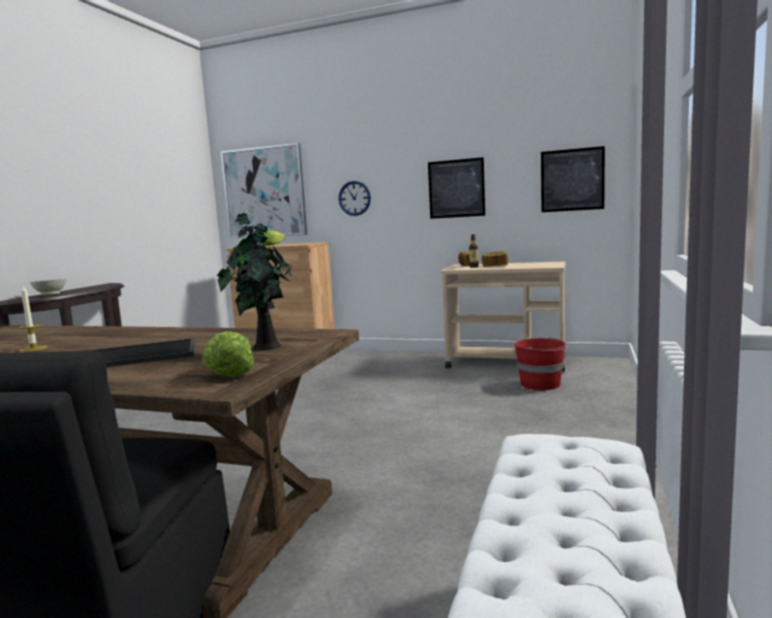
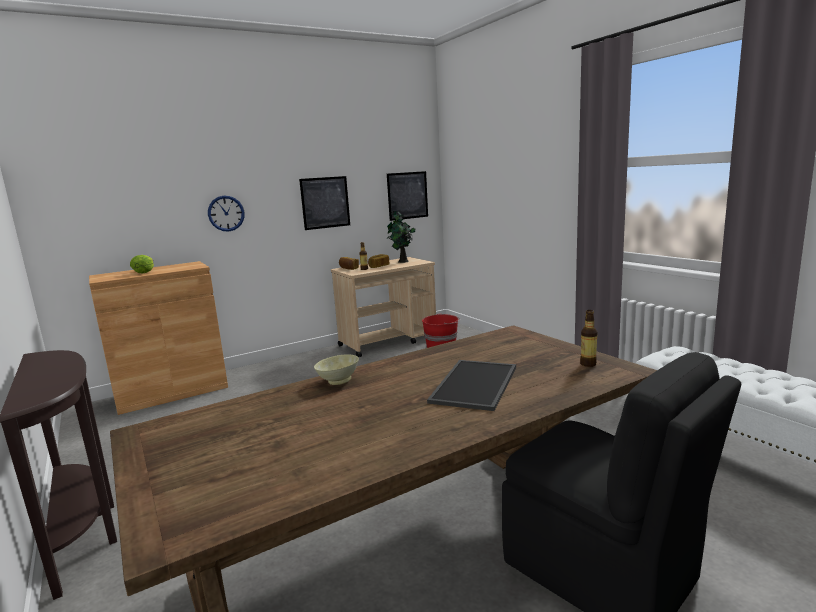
camera: 50 degrees left, 5 degrees up
(33, 349) = (347, 417): candle -> none
(51, 295) = (51, 383): beige bowl -> beige bowl (338, 381)
(229, 372) = (588, 364): lettuce -> bottle
(264, 192) = (103, 209): picture -> none
(264, 347) = (524, 349): potted plant -> potted plant (402, 261)

